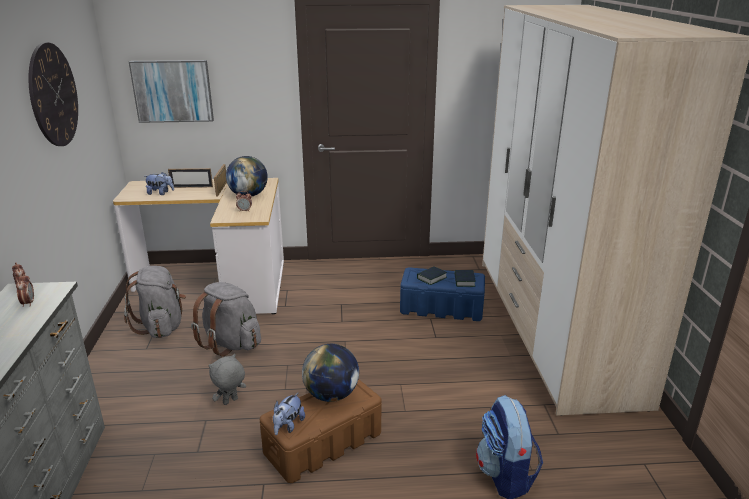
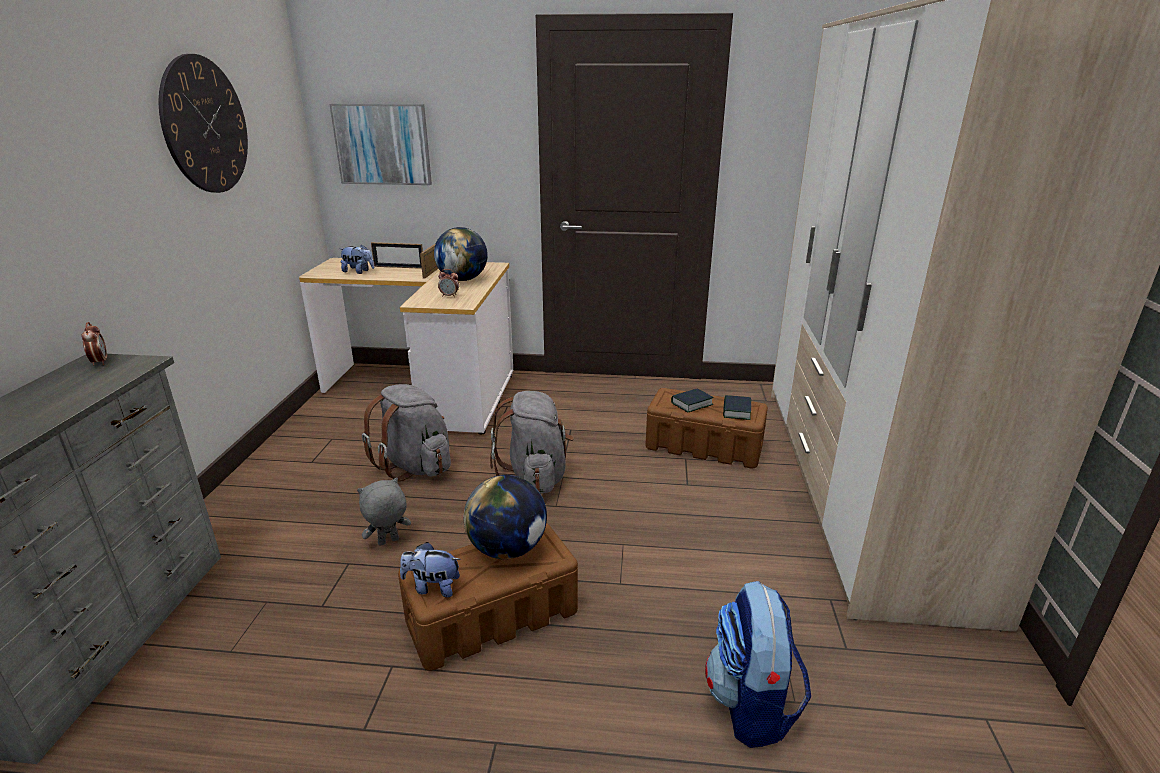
camera: 10 degrees right, 0 degrees up
(28, 303) = (92, 378): alarm clock -> none
(161, 326) = (340, 437): grey backpack -> grey backpack (535, 477)
(288, 426) = (432, 587): plush toy -> plush toy turned 60 degrees clockwise
(442, 308) = (704, 446): blue storage box -> brown storage box

